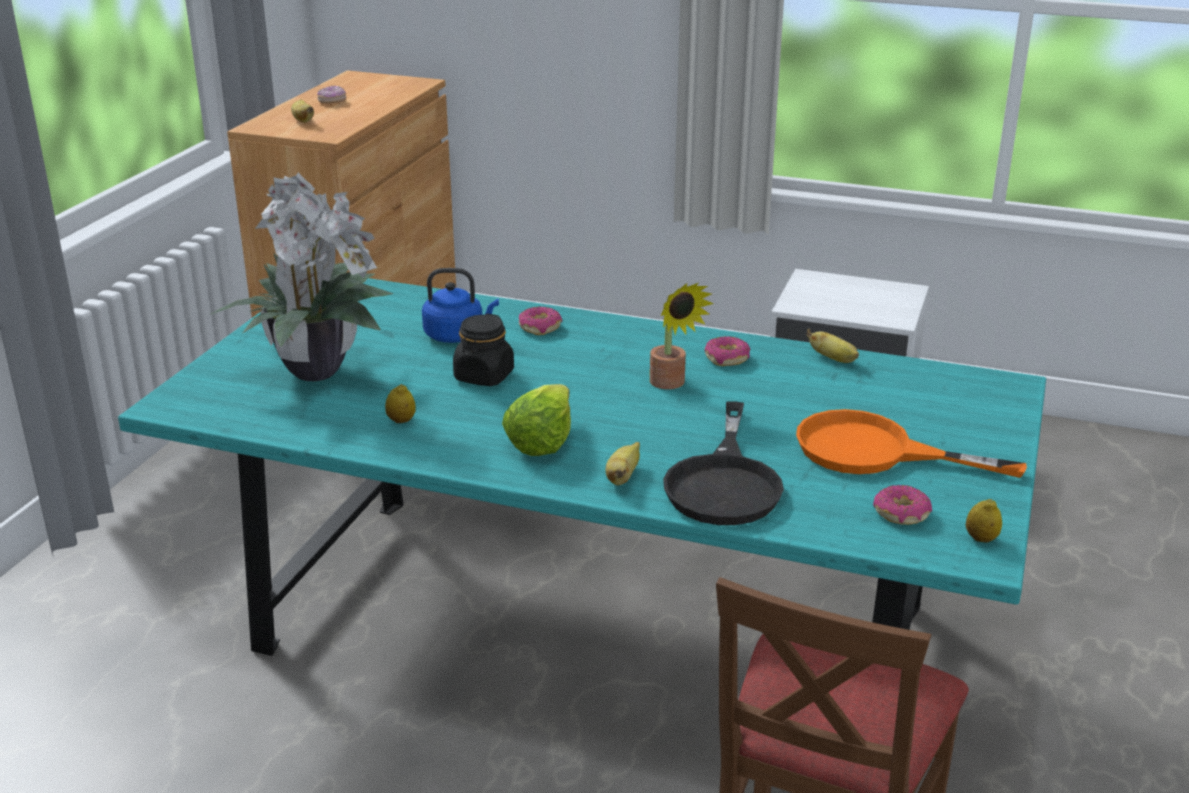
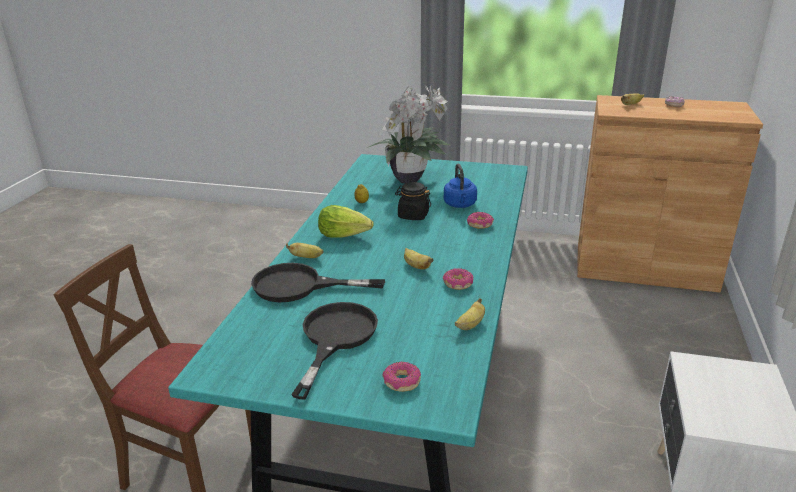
camera: 85 degrees right, 0 degrees up
(671, 384) = (416, 266): potted plant -> banana
(875, 451) = (335, 338): orange frying pan -> black frying pan
(901, 514) = (258, 345): donut -> donut (401, 382)
(981, 539) = (223, 375): lemon -> none

